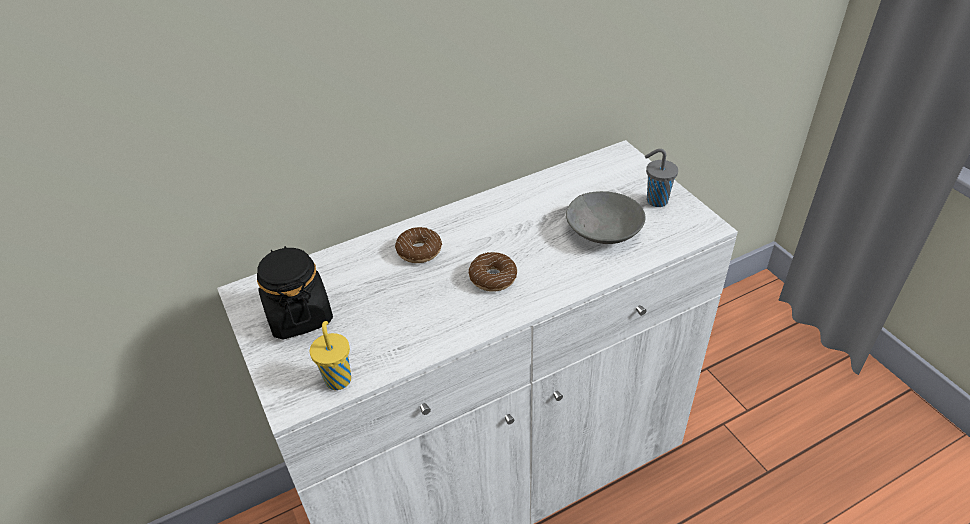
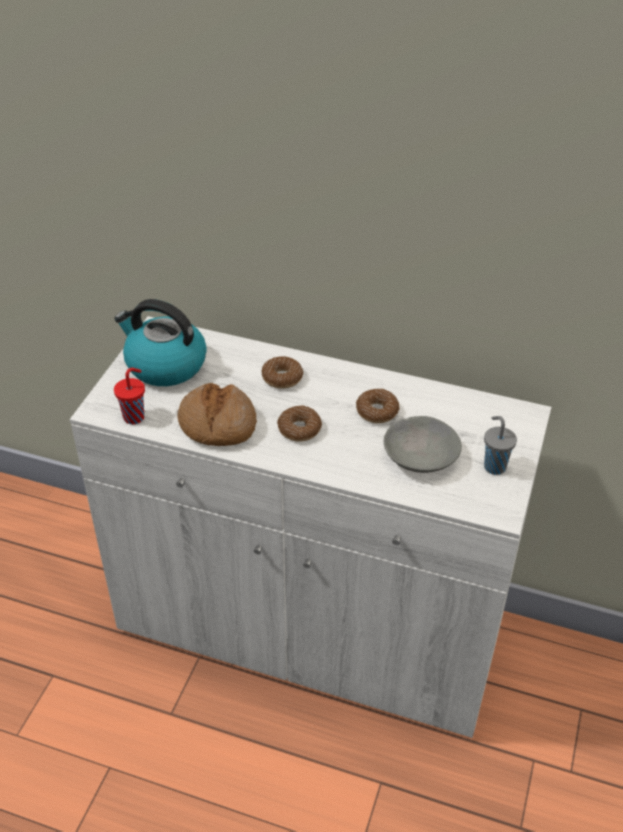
camera: 45 degrees right, 0 degrees up
(299, 315) = (164, 365): black jar -> kettle
(338, 378) = (135, 416): yellow cup -> red cup
(423, 326) = (217, 425): none -> bread
(527, 222) = (377, 411): none -> donut

